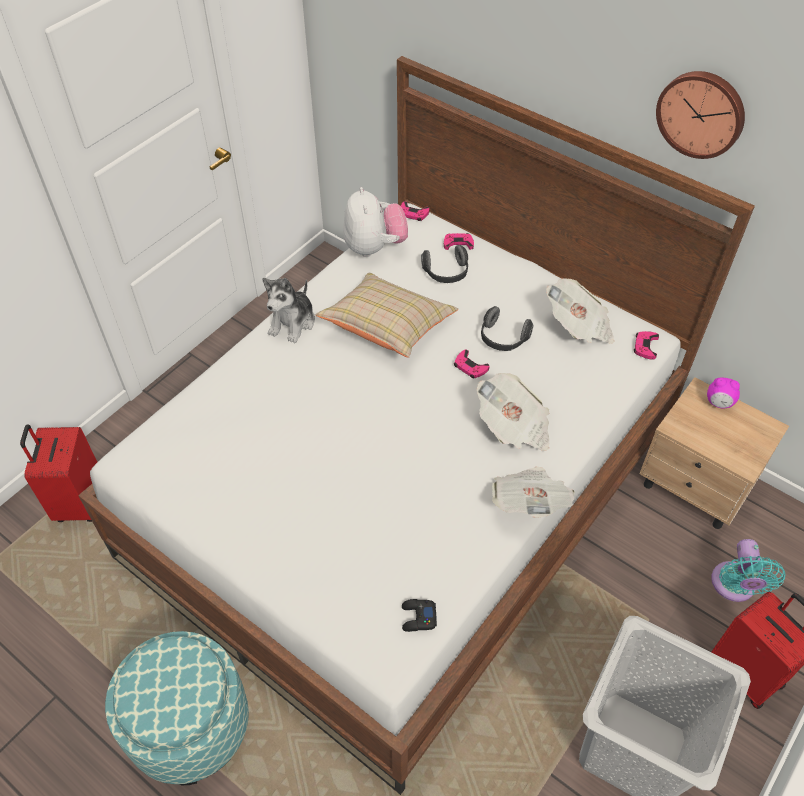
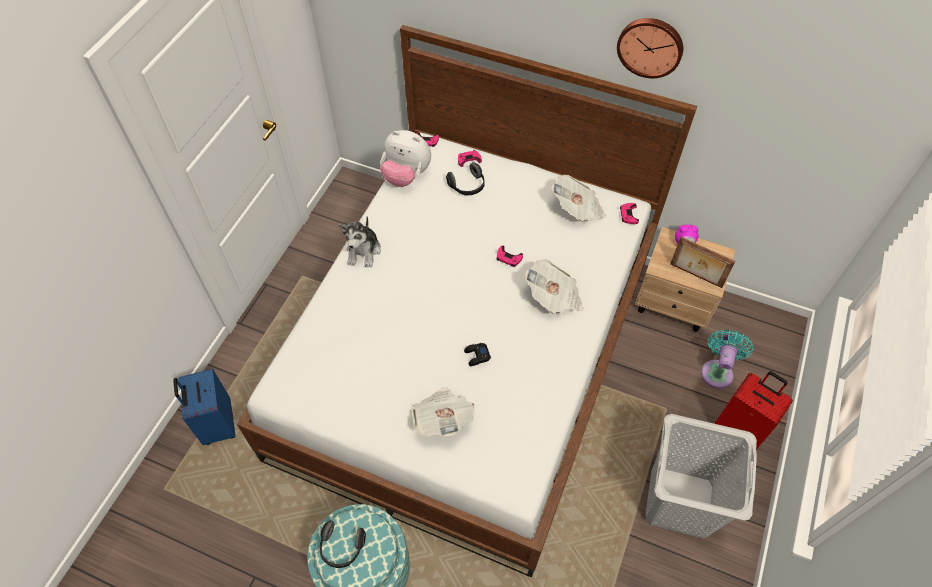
camera: 15 degrees left, 5 degrees up
(79, 501) = (217, 424): red suitcase -> blue suitcase
(374, 247) = (406, 175): plush toy -> plush toy turned 135 degrees clockwise
(388, 328) = (438, 240): beige pillow -> none
(418, 618) = (530, 455): black game controller -> black game controller (477, 356)
(502, 339) = (525, 231): headphones -> headphones (341, 548)
(529, 503) = (581, 352): newspaper -> newspaper (443, 419)
(723, 448) = (695, 276): none -> picture frame
(733, 586) = (717, 371): turquoise fan -> turquoise fan turned 150 degrees counterclockwise

